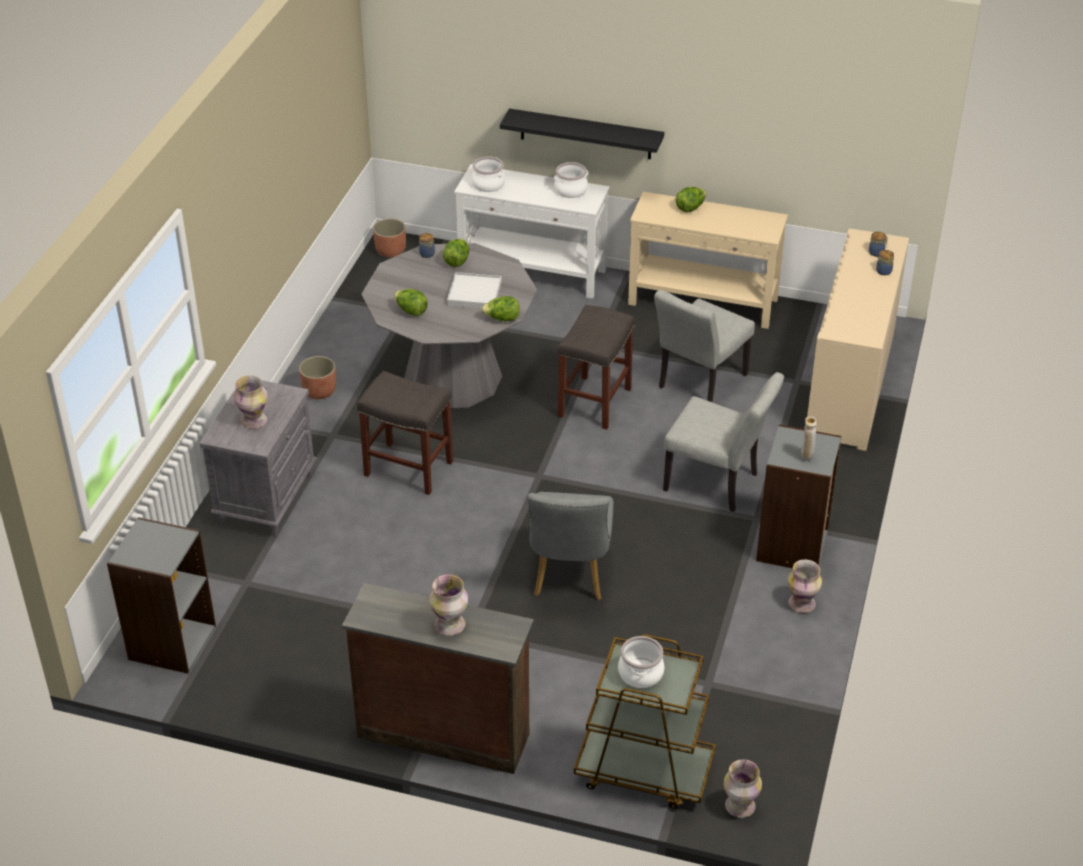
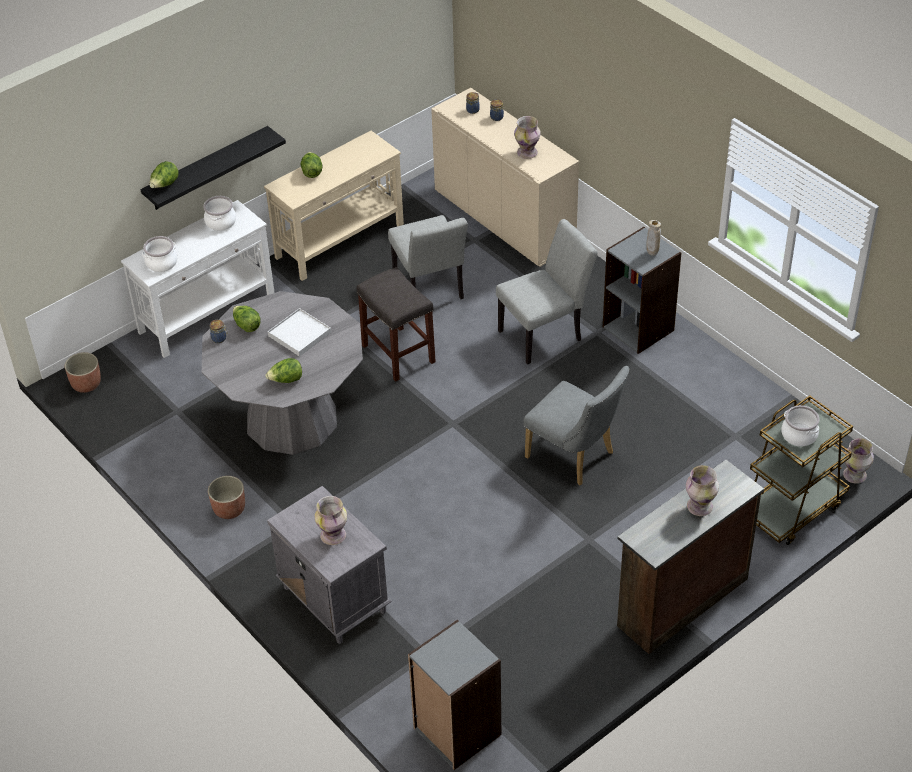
camera: 55 degrees left, 5 degrees up
(407, 468) = (376, 495): grey stool -> none
(502, 319) = (348, 333): lettuce -> lettuce (165, 185)
(802, 603) = (696, 352): vase -> vase (527, 152)

